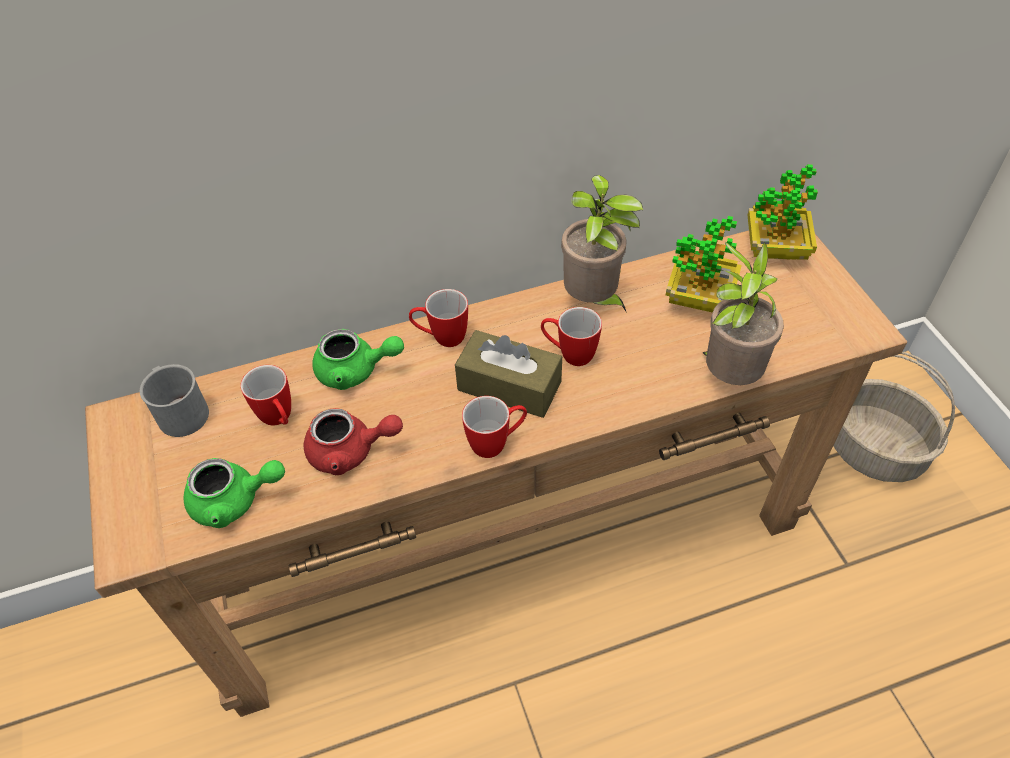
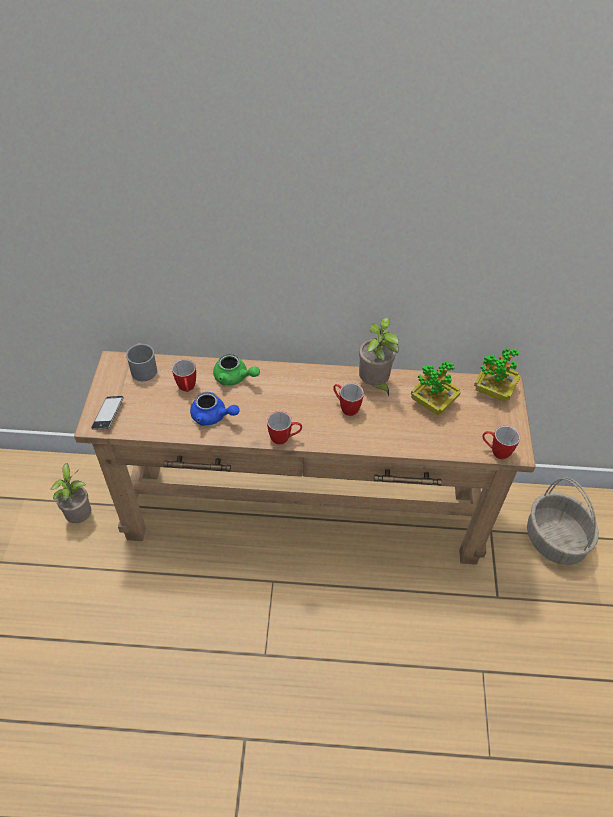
camera: 20 degrees right, 0 degrees up
(148, 521) = (108, 415): none -> phone
(234, 501) = (149, 420): green teapot -> none
(350, 452) = (213, 416): red teapot -> blue teapot
(441, 338) = (285, 376): mug -> mug (495, 451)
(509, 386) = (306, 412): brown tissue box -> none
(728, 375) = (423, 448): potted plant -> potted plant (81, 516)

